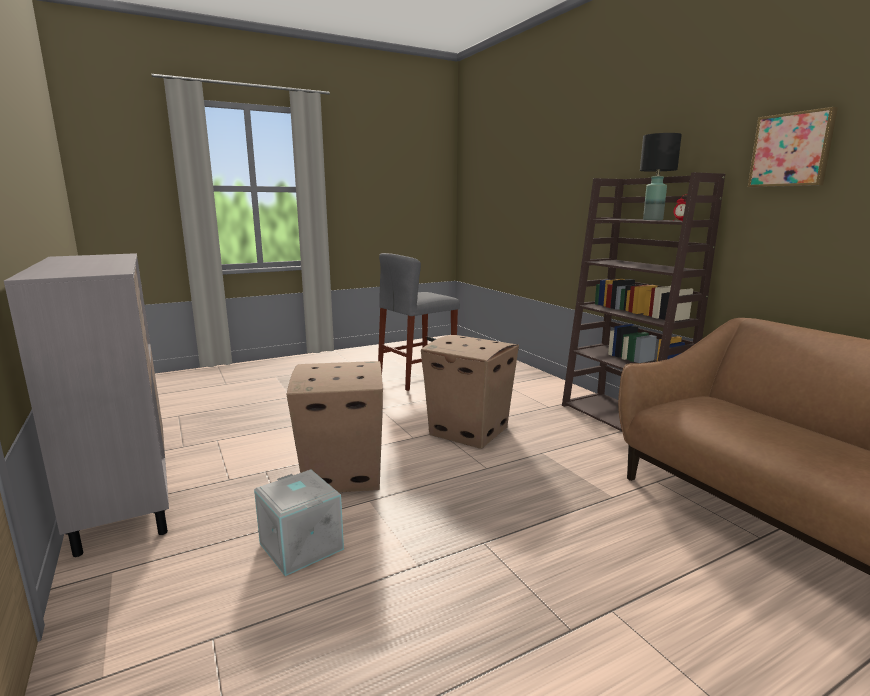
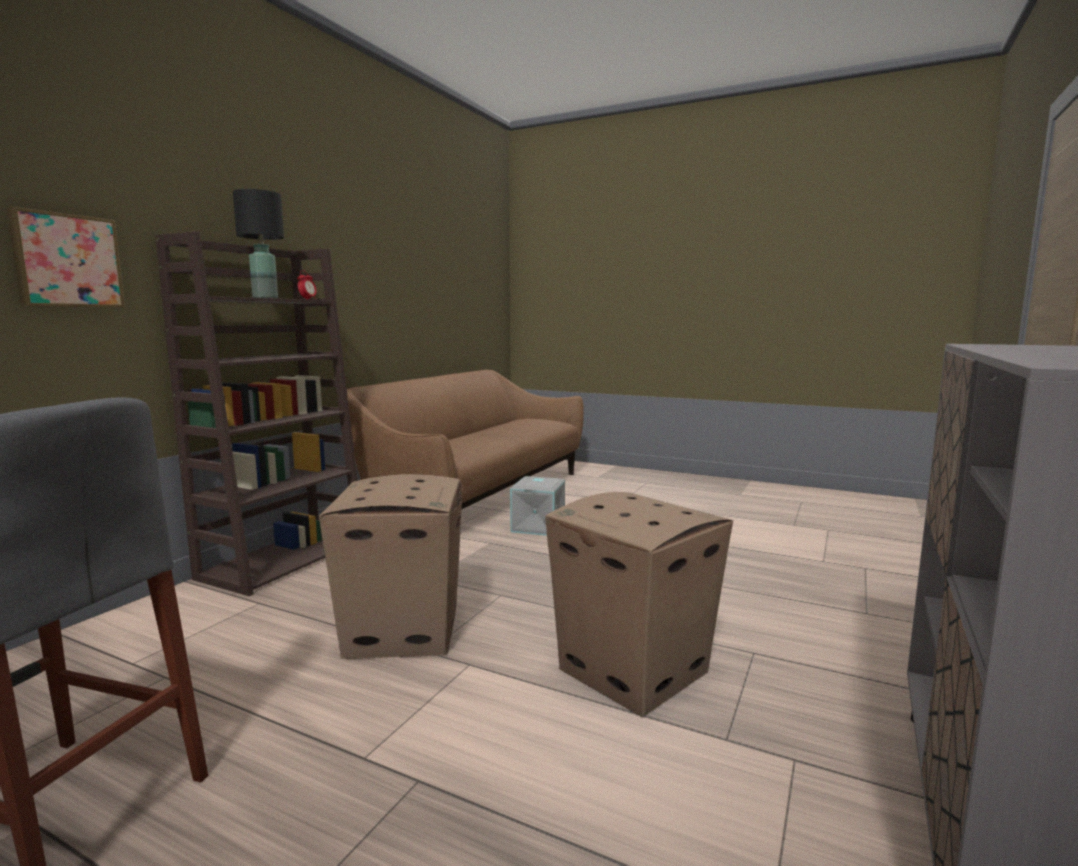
camera: 125 degrees left, 5 degrees down
(299, 546) = (760, 629): grey storage box -> grey storage box (539, 527)
(792, 150) = (336, 239): picture -> picture (67, 261)

